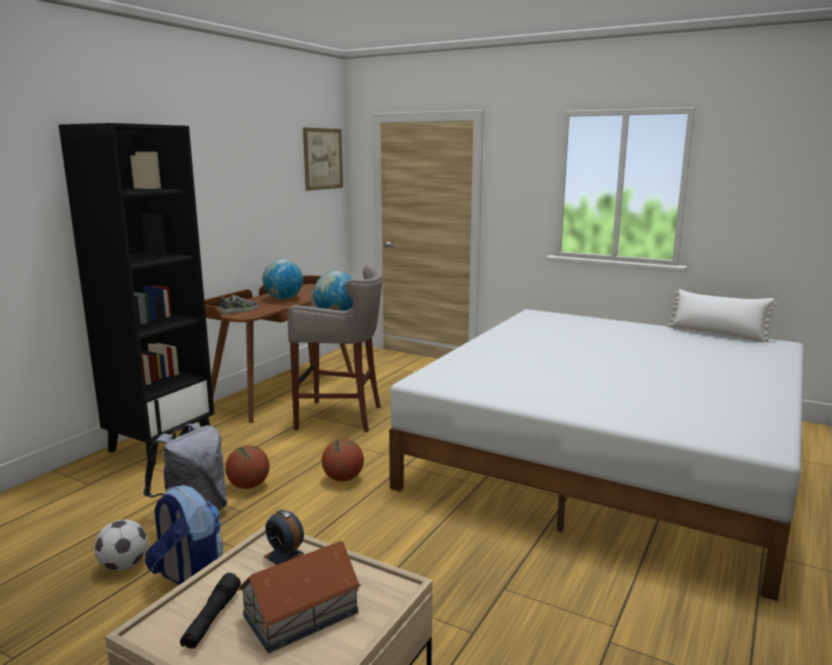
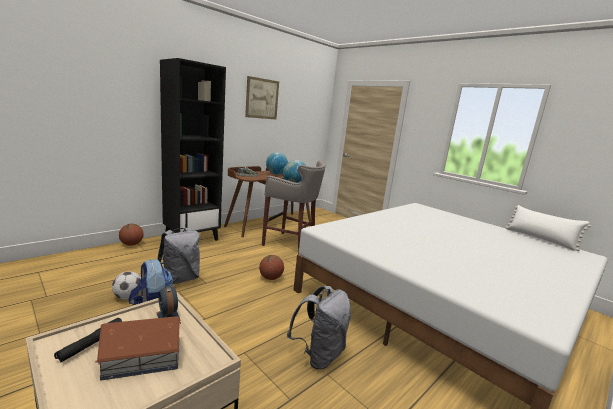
camera: 15 degrees right, 0 degrees up
(249, 486) = (218, 270): basketball -> basketball (131, 244)
(323, 159) = (316, 103): picture -> picture (262, 98)
(479, 568) = (319, 355): none -> grey backpack

